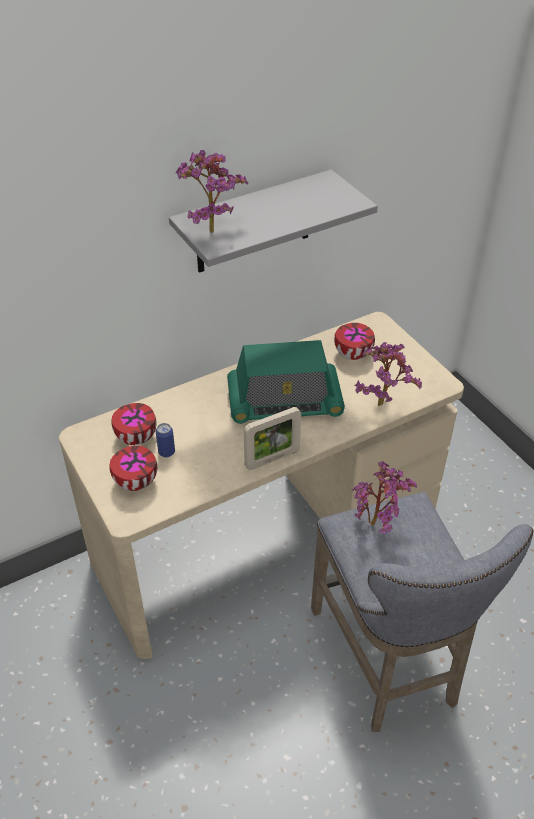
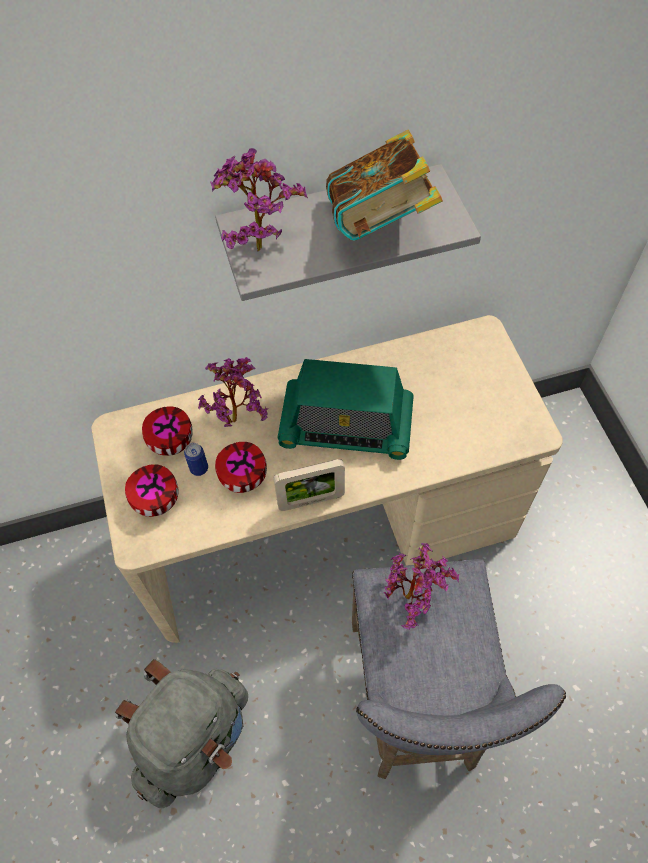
camera: 15 degrees right, 15 degrees up
(188, 739) = (194, 739): none -> grey backpack
(299, 207) = (380, 224): none -> book
(351, 354) = (442, 372): bowl -> bowl (242, 477)
(382, 401) = (458, 446): potted plant -> potted plant (238, 417)

